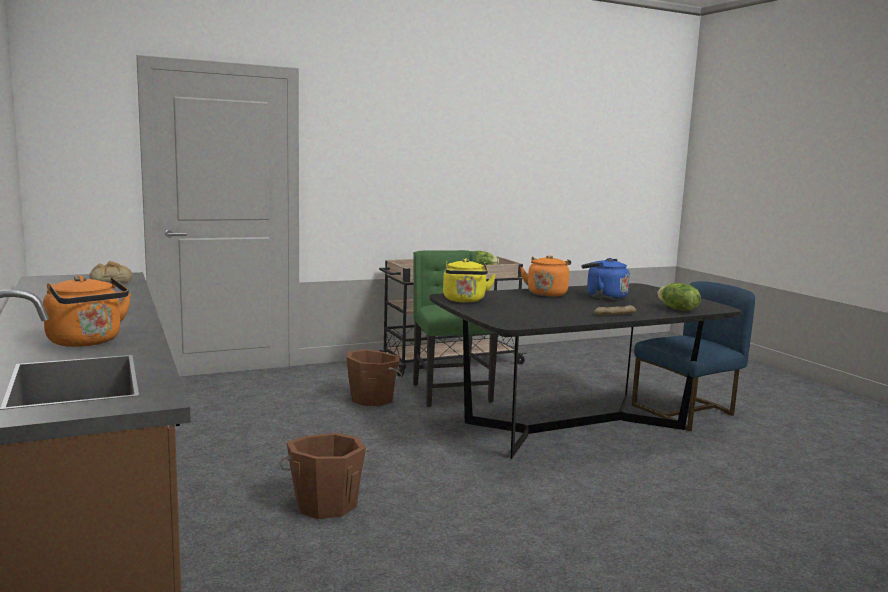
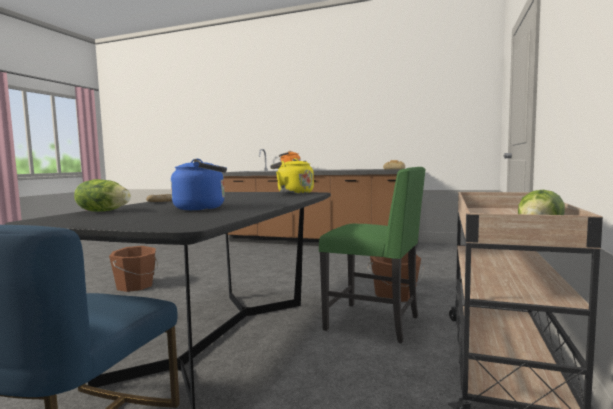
camera: 135 degrees right, 5 degrees down
(325, 503) = (272, 261): brown bucket -> brown bucket (136, 286)
(547, 293) = (263, 202): orange kettle -> none

